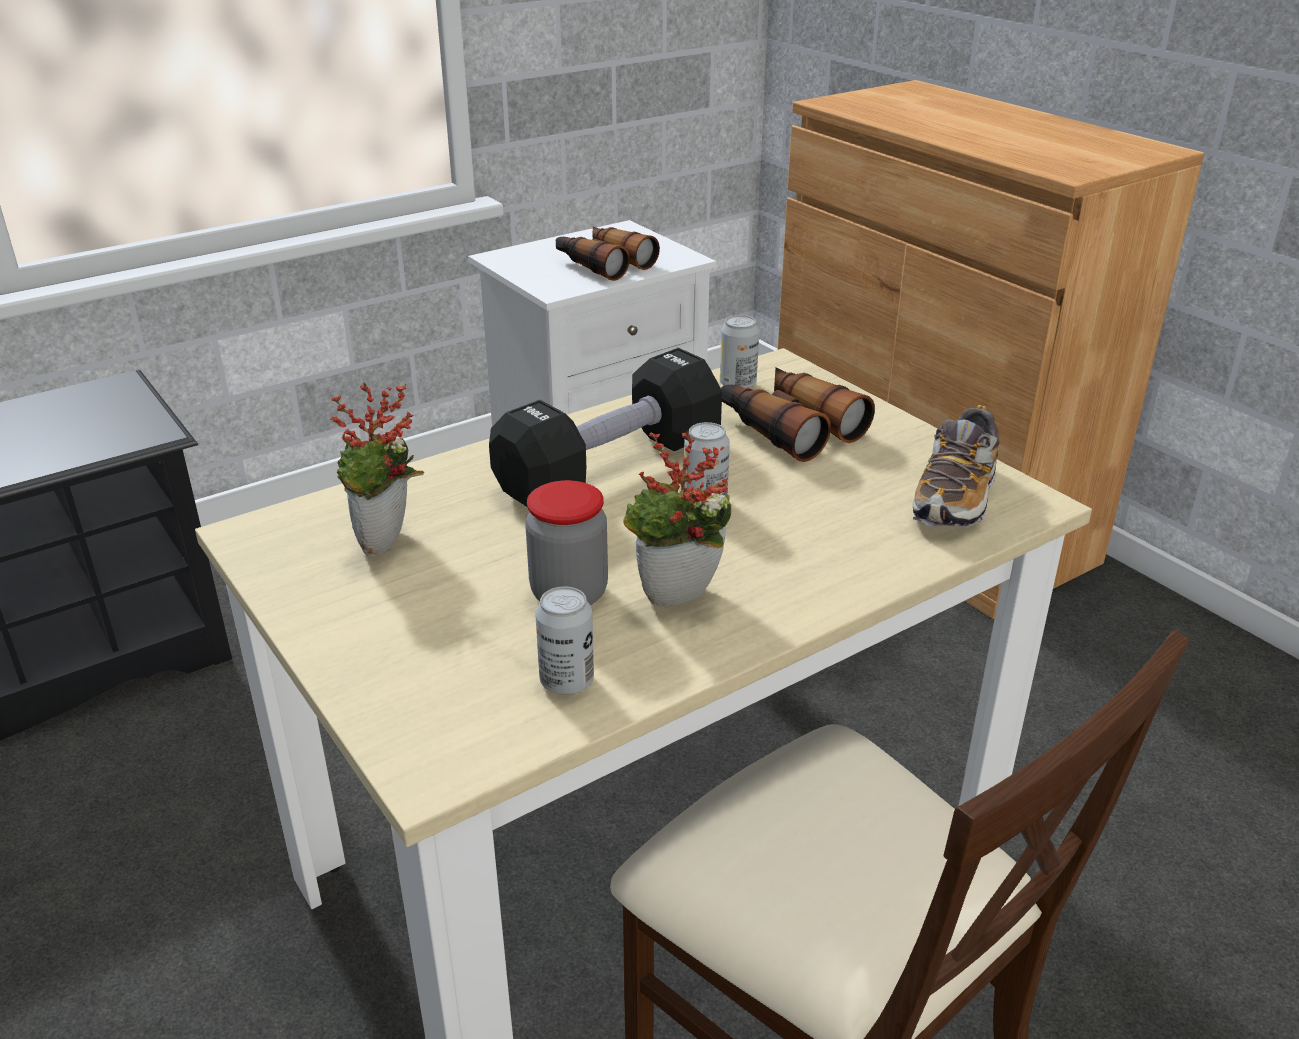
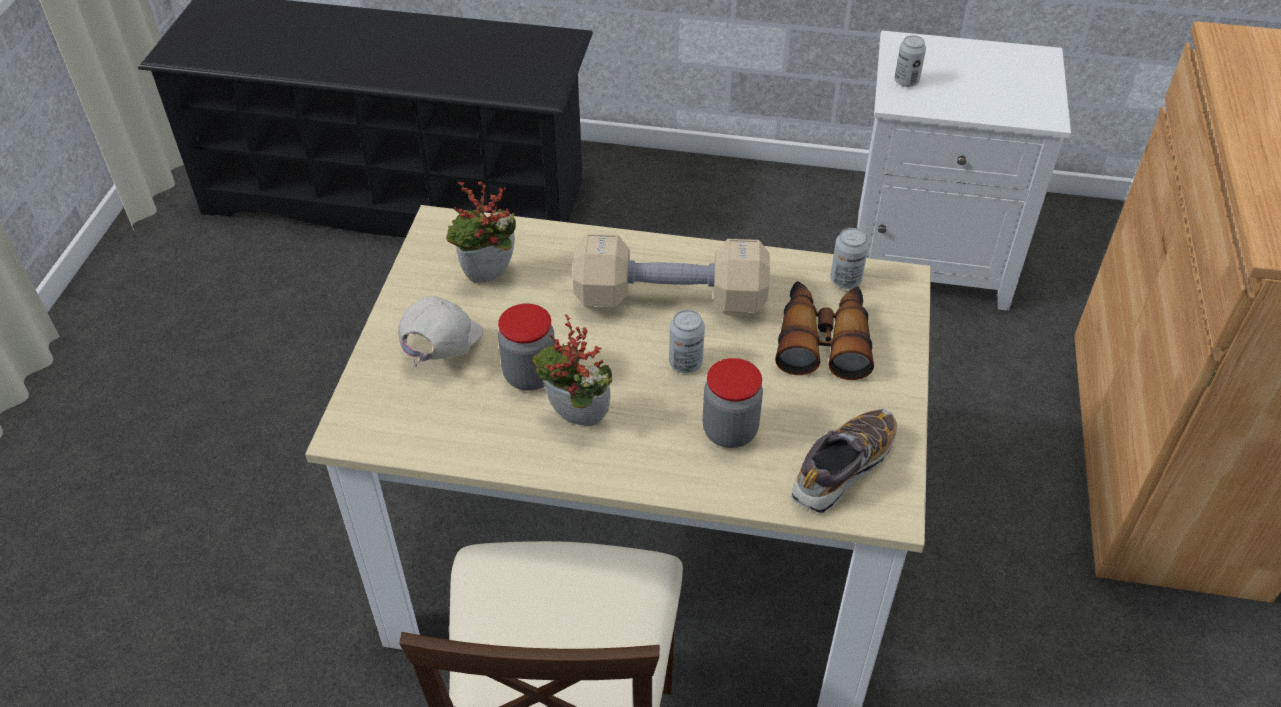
camera: 45 degrees right, 15 degrees up
(430, 632) = (440, 351): none -> white cap
(567, 681) = (460, 428): can -> can (906, 81)
(603, 264) = (971, 90): binoculars -> none
(610, 467) = (670, 299): black dumbbell -> beige dumbbell
(827, 526) = (730, 431): none -> jar
(955, 498) = (842, 469): shoe -> shoe turned 150 degrees clockwise

